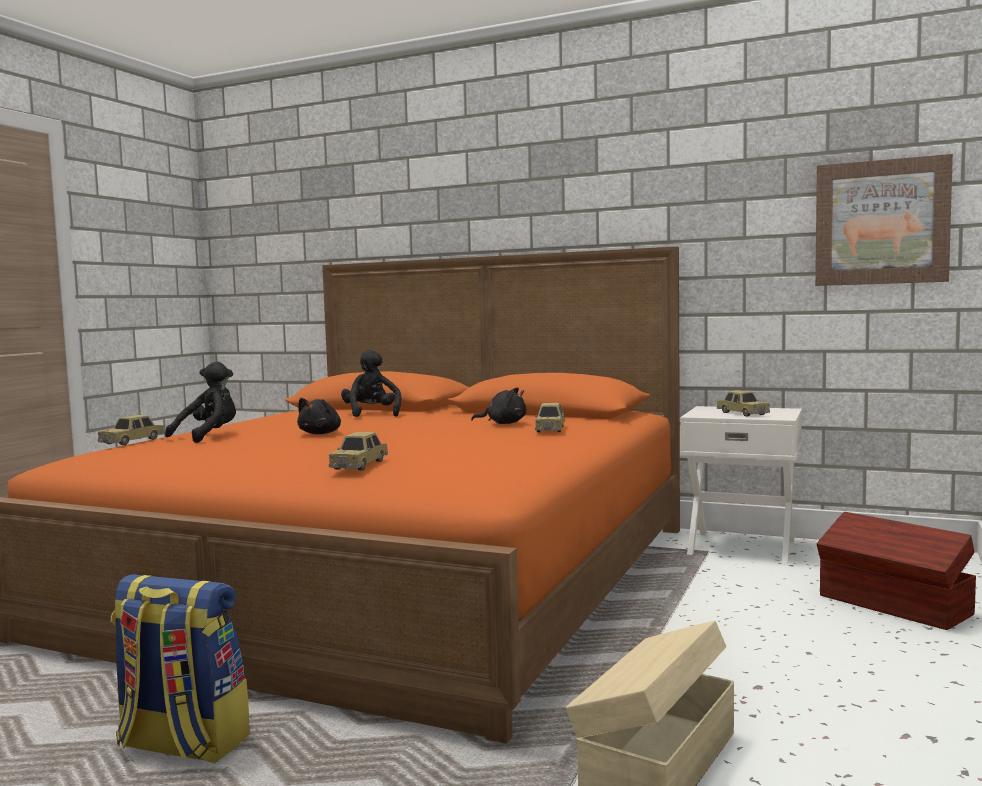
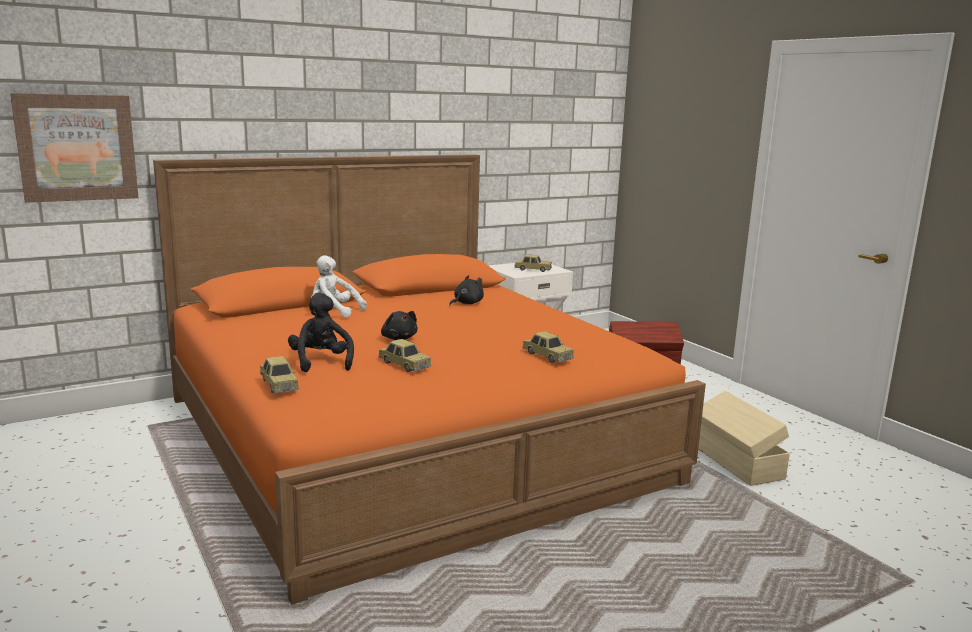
camera: 55 degrees left, 10 degrees up
(181, 744) = (597, 561): backpack -> none
(372, 414) = (334, 312): black plush toy -> white plush toy
(550, 429) = (510, 303): toy car -> toy car (404, 364)
(881, 223) = (578, 143): picture -> picture (77, 147)

